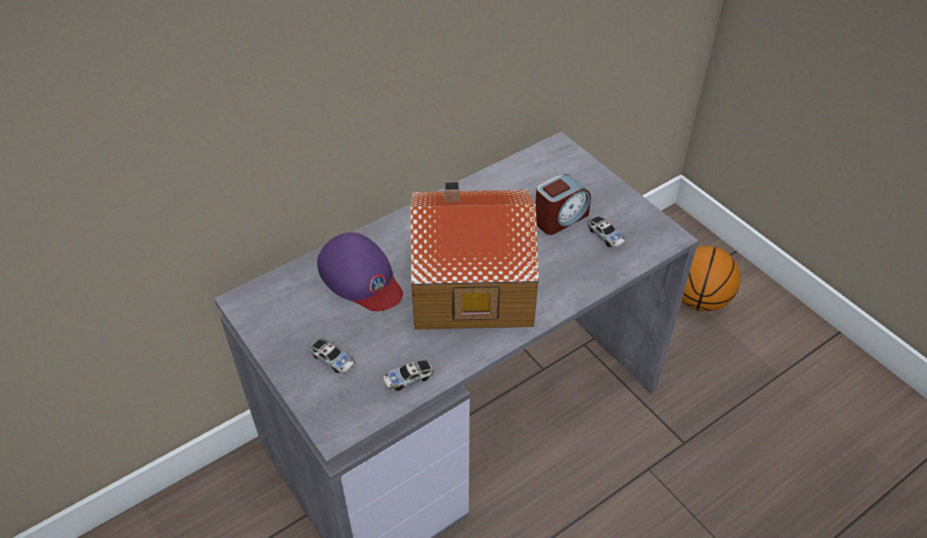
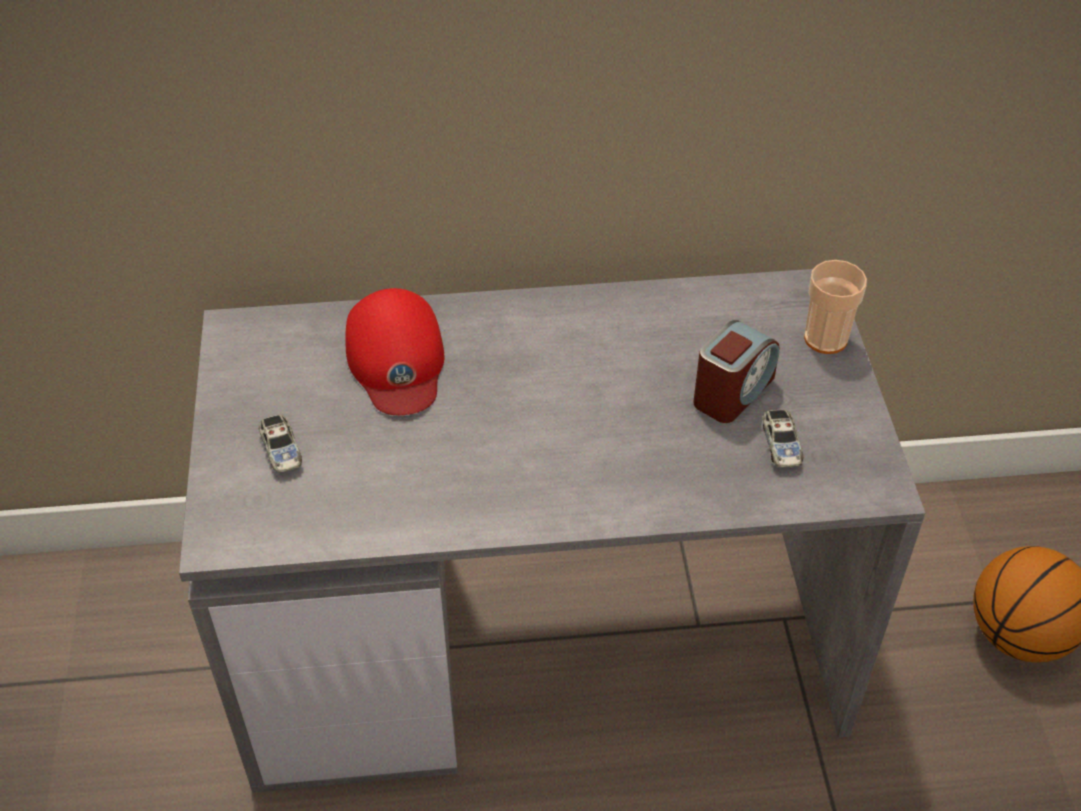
camera: 30 degrees right, 0 degrees up
(361, 277) = (396, 360): purple cap -> red cap
(408, 379) = (354, 518): toy car -> none
(469, 281) = (534, 425): toy house -> none
(560, 218) = (732, 392): alarm clock -> alarm clock turned 45 degrees counterclockwise
(585, 171) = (825, 339): none -> cup

